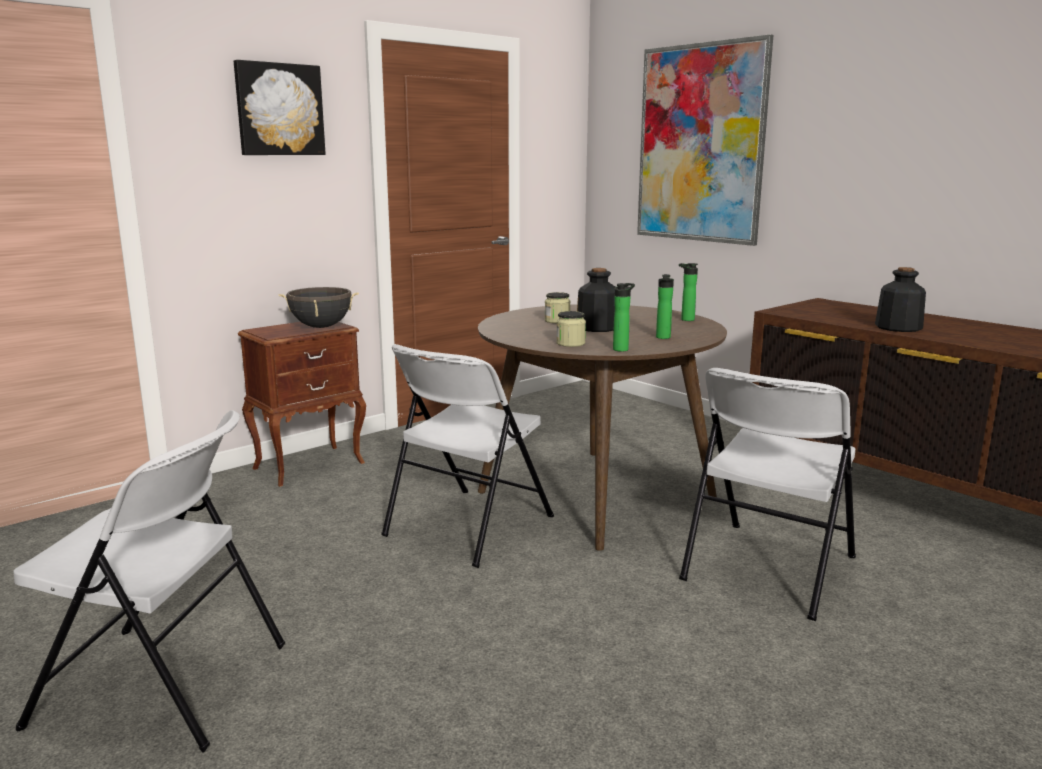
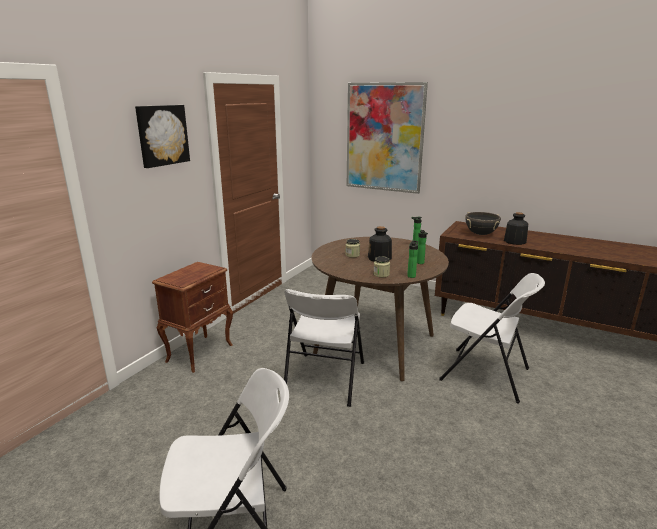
camera: 20 degrees left, 5 degrees up
(321, 327) = (204, 271): black cooking pot -> black cooking pot (480, 234)
(768, 568) = (484, 374): white chair -> white chair turned 75 degrees counterclockwise

